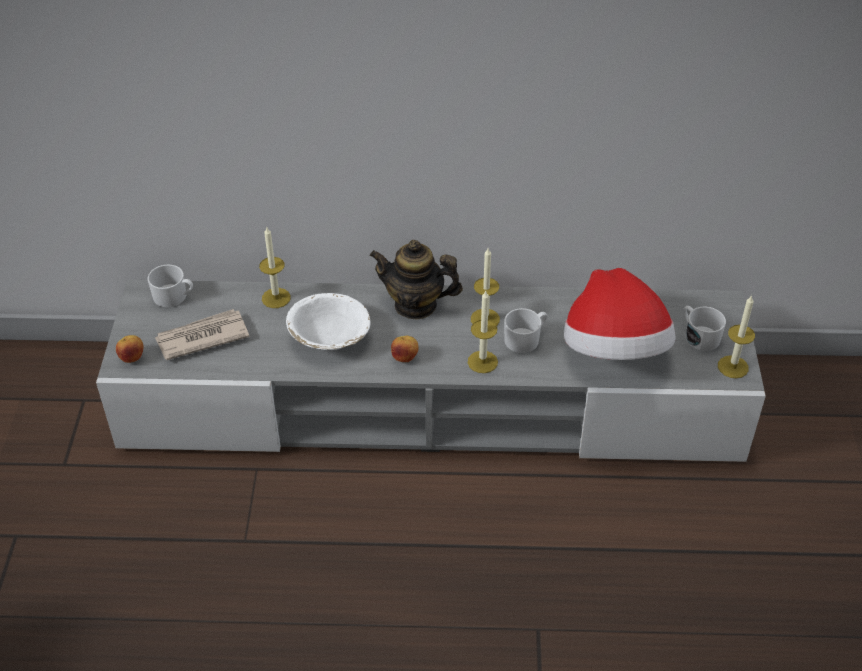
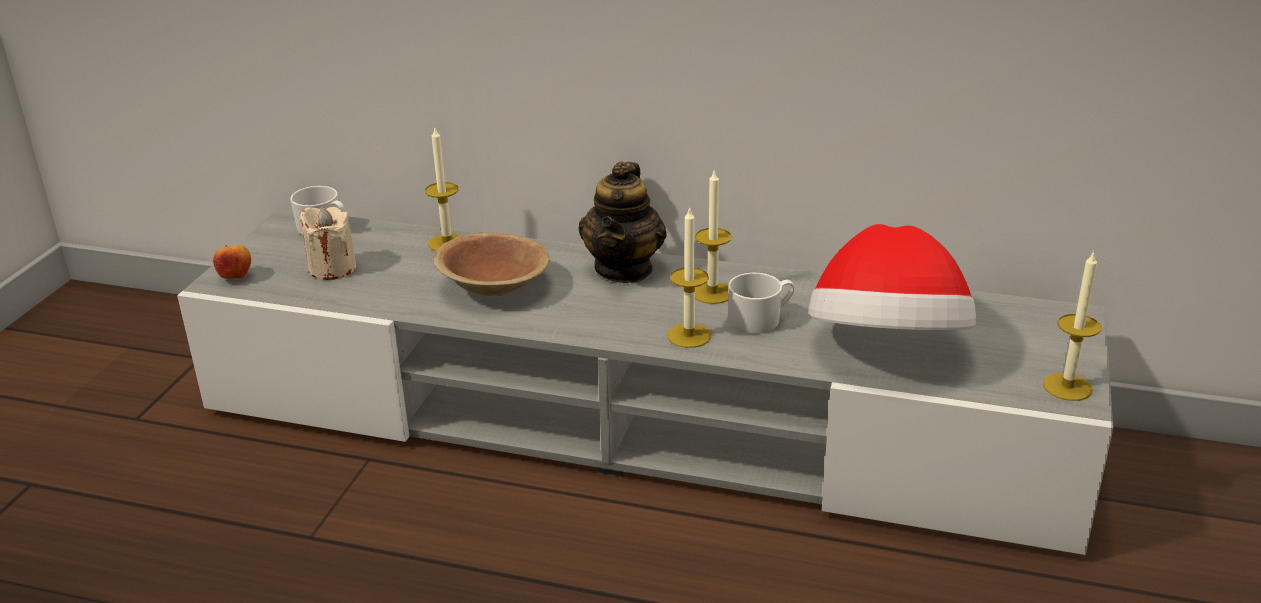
camera: 15 degrees right, 15 degrees down
(201, 337) = (332, 268): newspaper -> beige candle
(330, 337) = (494, 287): white bowl -> brown bowl
(405, 358) = (583, 319): apple -> none
(416, 305) = (624, 269): teapot -> teapot turned 105 degrees counterclockwise
(698, 336) = (1022, 346): white mug -> none

